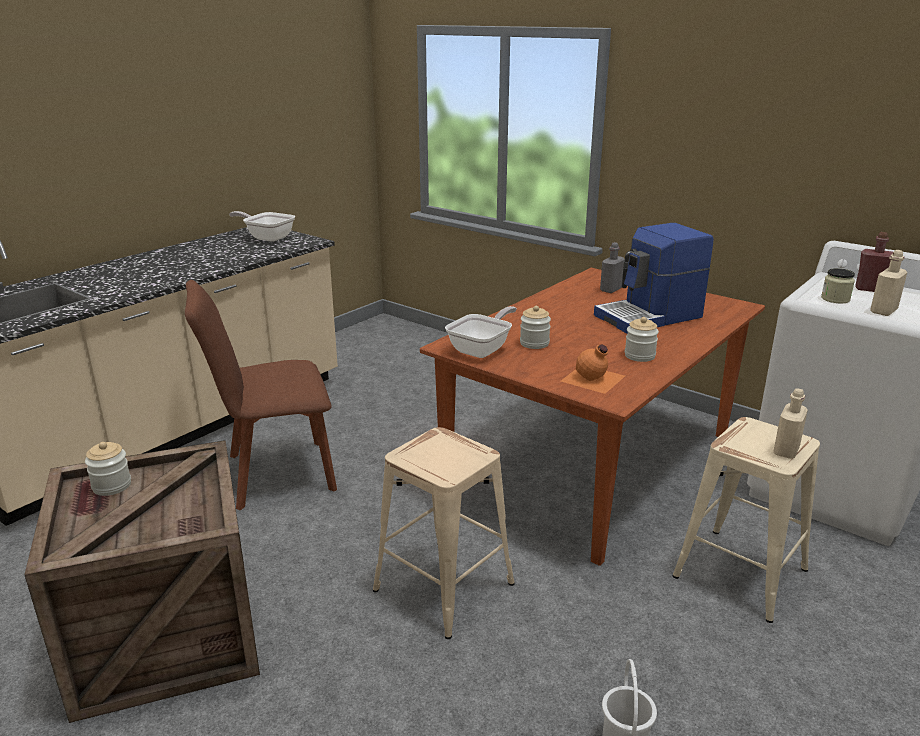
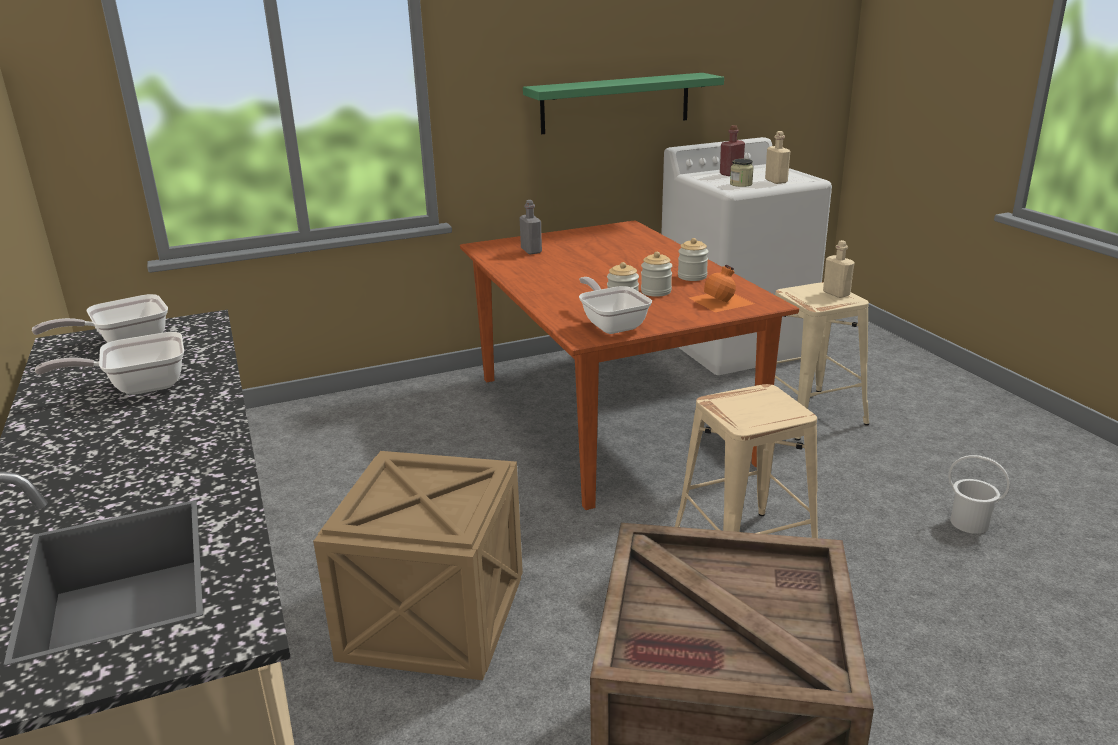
camera: 60 degrees left, 0 degrees up
(112, 486) = (660, 632): jar -> jar (656, 291)
(214, 255) = (139, 386): none -> frying pan
(274, 474) = (433, 619): brown chair -> crate
(650, 316) = (614, 254): coffee machine -> none
(783, 177) = (615, 103): none -> green shelf

